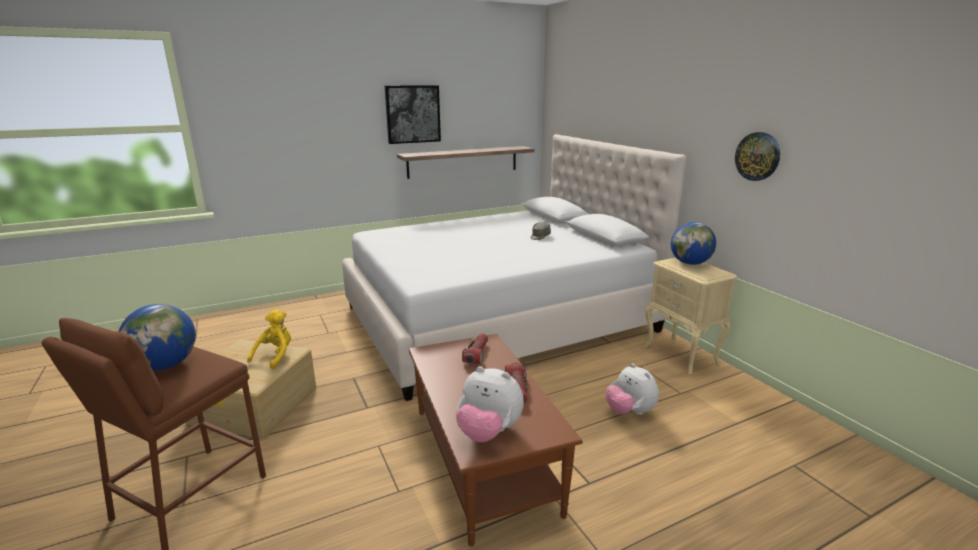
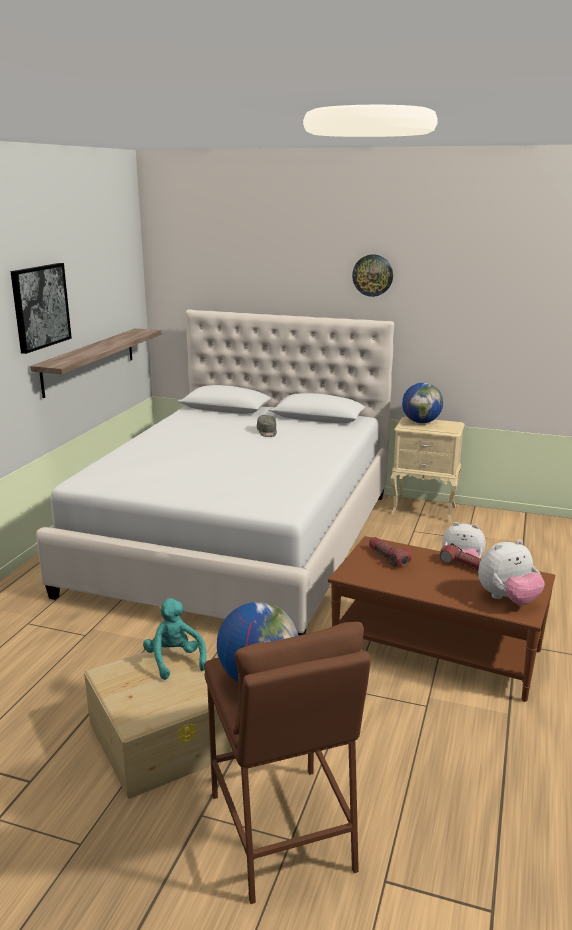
camera: 45 degrees left, 0 degrees up
(275, 356) = (175, 660): yellow plush toy -> turquoise plush toy
(757, 156) = (465, 316): wall clock -> wall clock (372, 275)

